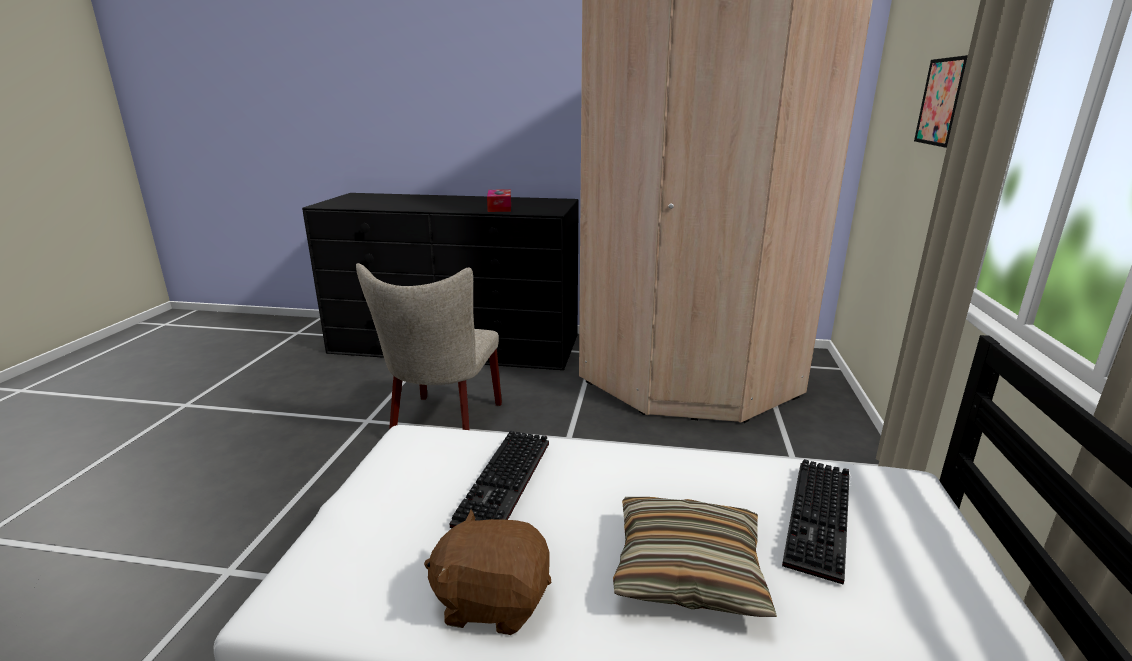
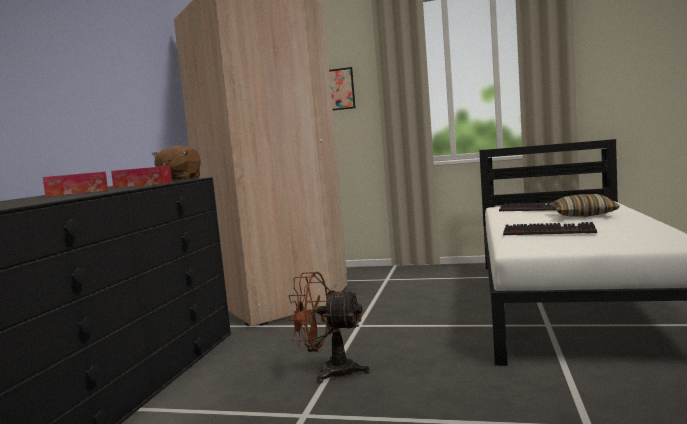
camera: 85 degrees left, 15 degrees down
(443, 427) = (330, 371): beige chair -> brown fan
(453, 202) = (78, 193): none -> tissue box
(492, 600) = (633, 226): brown plush toy -> brown plush toy (179, 180)

